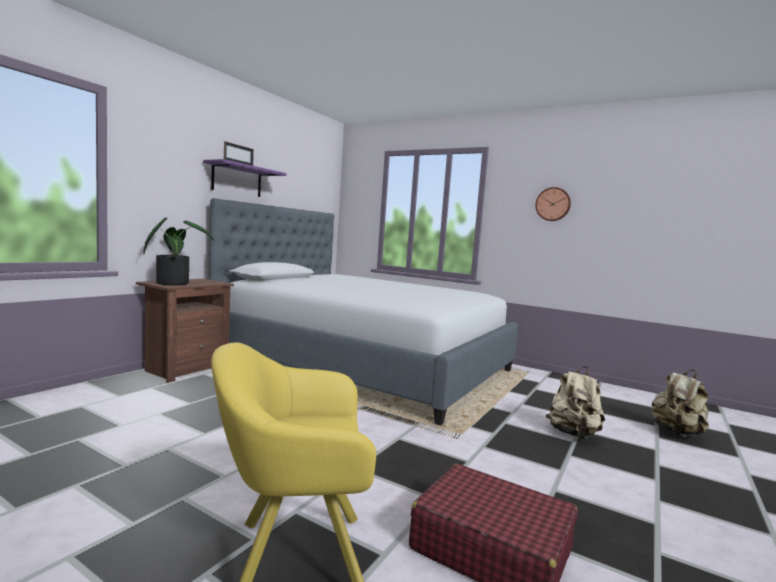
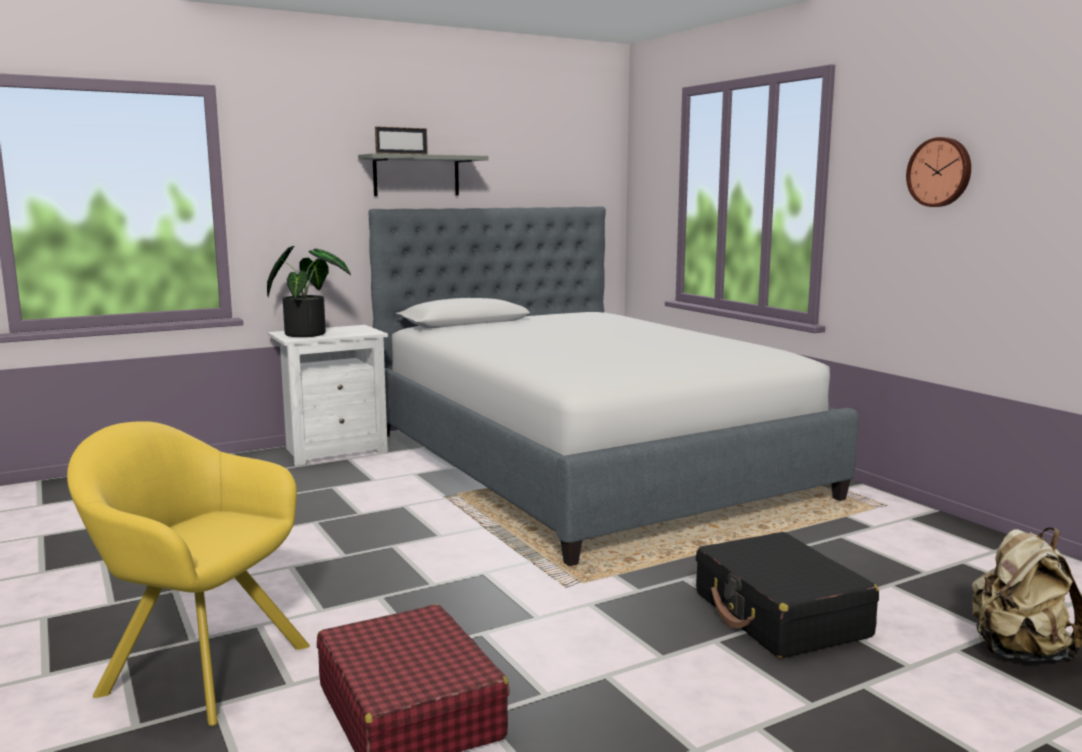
camera: 30 degrees right, 5 degrees up
(185, 369) = (334, 450): brown nightstand -> white nightstand
(237, 180) = (416, 175): purple shelf -> grey shelf
(573, 434) = (780, 615): beige backpack -> black suitcase

